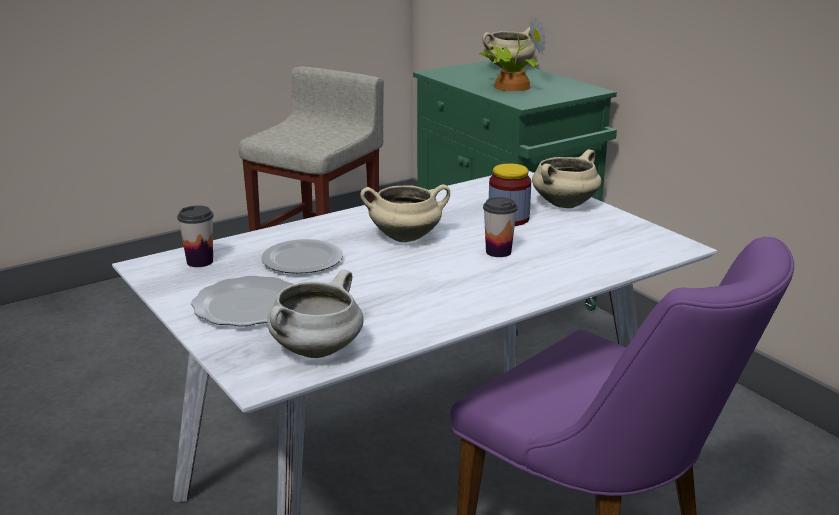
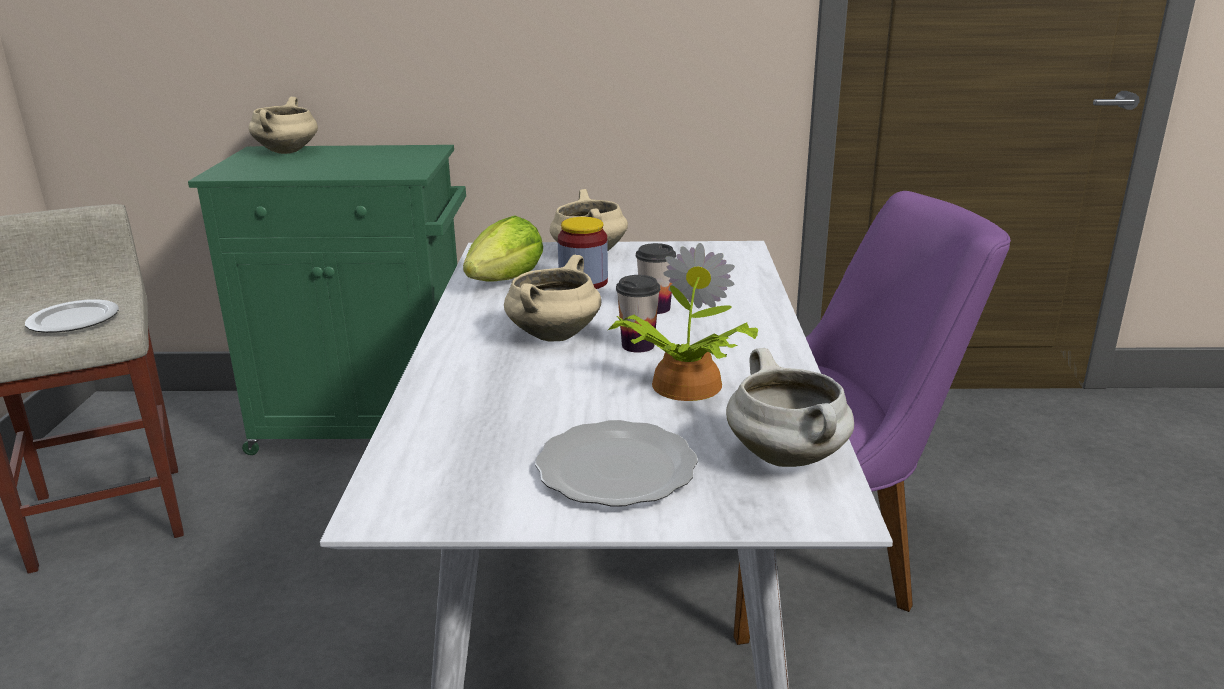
camera: 55 degrees left, 0 degrees up
(200, 261) = (429, 468): cup -> cup (638, 345)
(301, 260) = (529, 404): plate -> plate (73, 321)
(472, 198) = (506, 281): none -> lettuce
(509, 86) = (346, 165): potted plant -> potted plant (683, 385)

